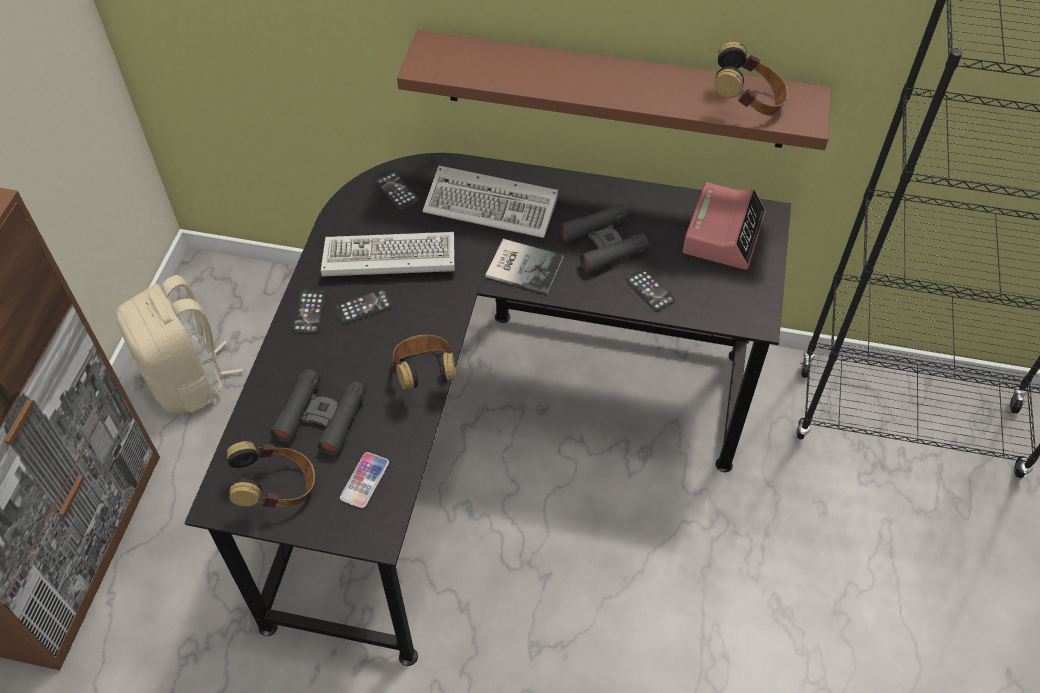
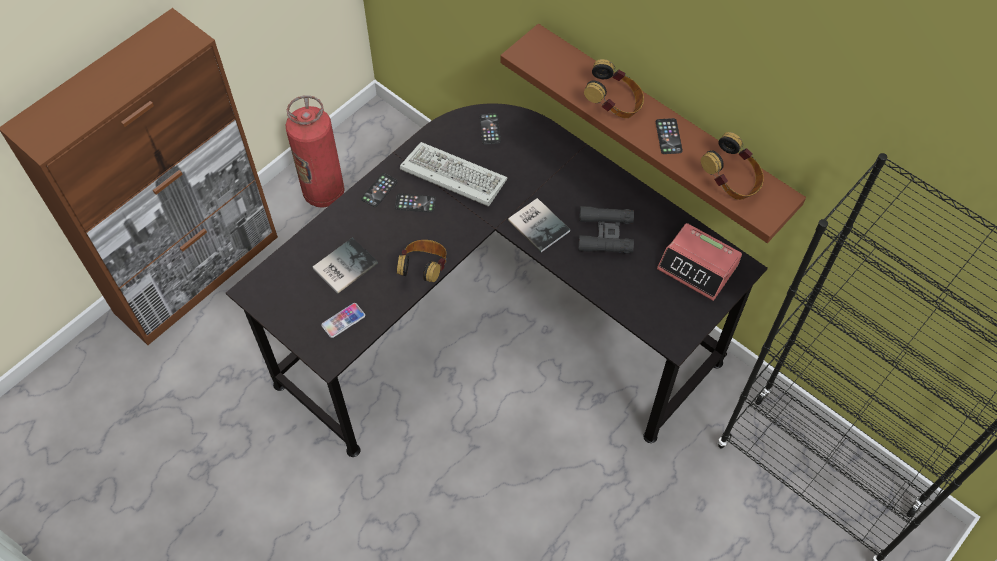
camera: 30 degrees right, 5 degrees up
(189, 380) = (324, 192): beige backpack -> fire extinguisher
(277, 489) = (289, 299): headphones -> headphones (614, 105)
(321, 417) = (343, 266): black binoculars -> book
(494, 206) = (548, 170): keyboard -> none
(649, 289) = (614, 283): phone -> phone (668, 136)
(723, 233) = (698, 267): alarm clock -> alarm clock turned 75 degrees clockwise

